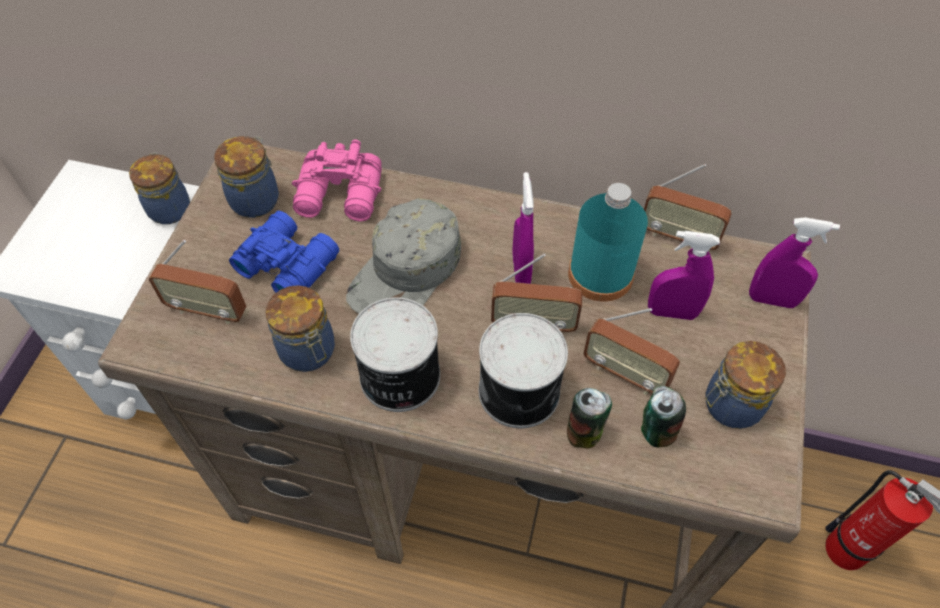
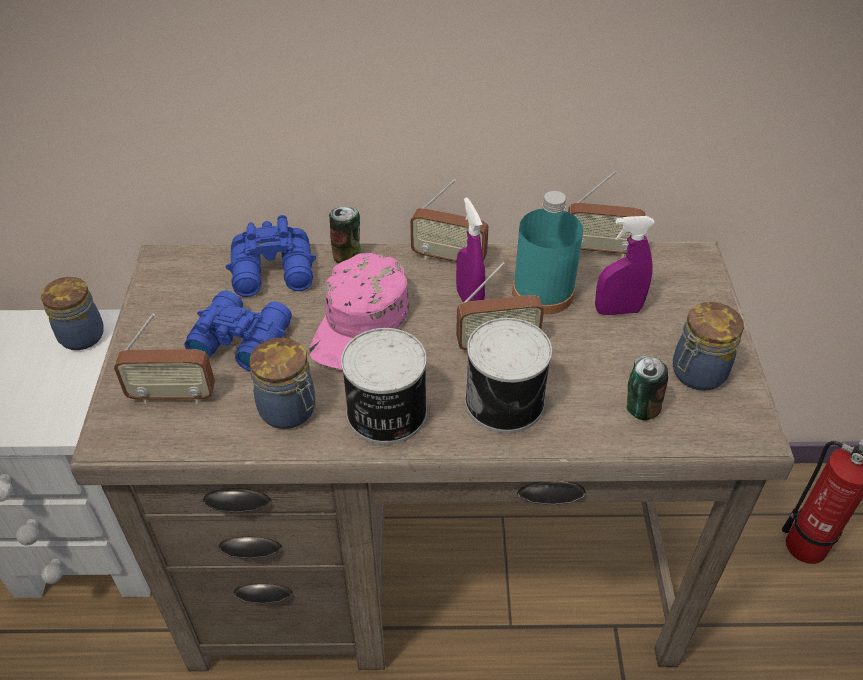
camera: 15 degrees left, 10 degrees down
(256, 199) = (190, 291): jar -> none
(341, 196) = (275, 273): pink binoculars -> blue binoculars
(407, 271) = (362, 324): grey cap -> pink cap
(584, 432) = (577, 422): can -> can (347, 255)
(625, 374) = (595, 367): radio -> radio (448, 258)
(772, 300) = (700, 284): purple spray bottle -> none

